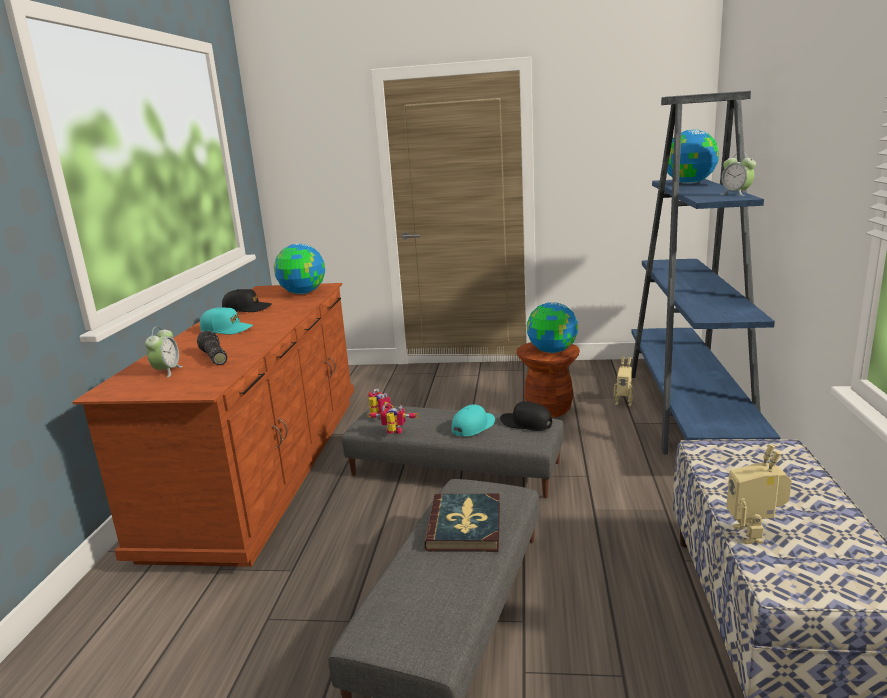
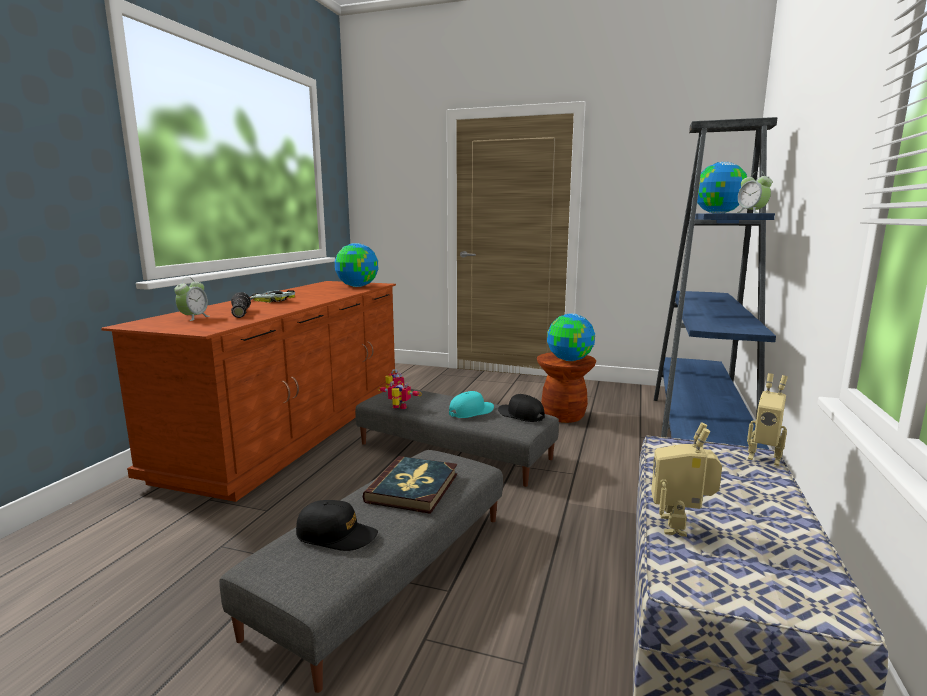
camera: 10 degrees right, 5 degrees down
(227, 329) = (271, 300): turquoise cap -> toy car
(247, 309) = (303, 291): black cap -> black cap (336, 535)
(624, 402) = (638, 419): toy robot -> toy robot (764, 457)

